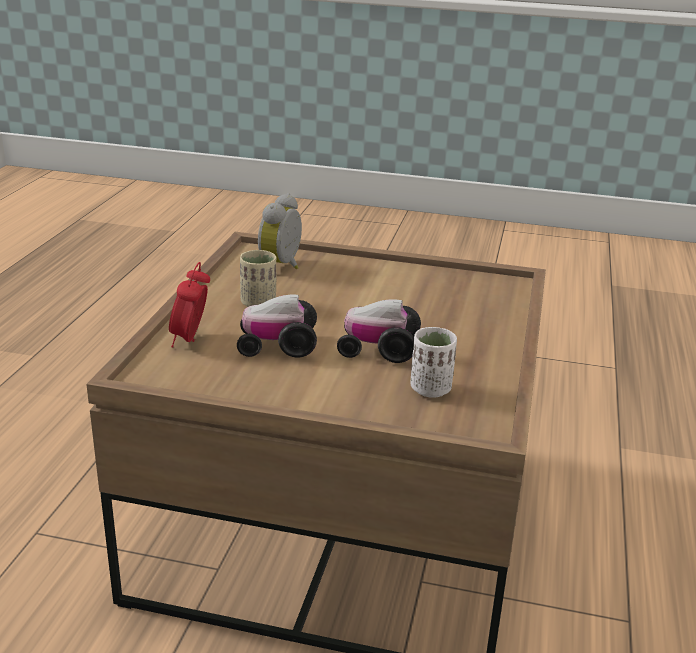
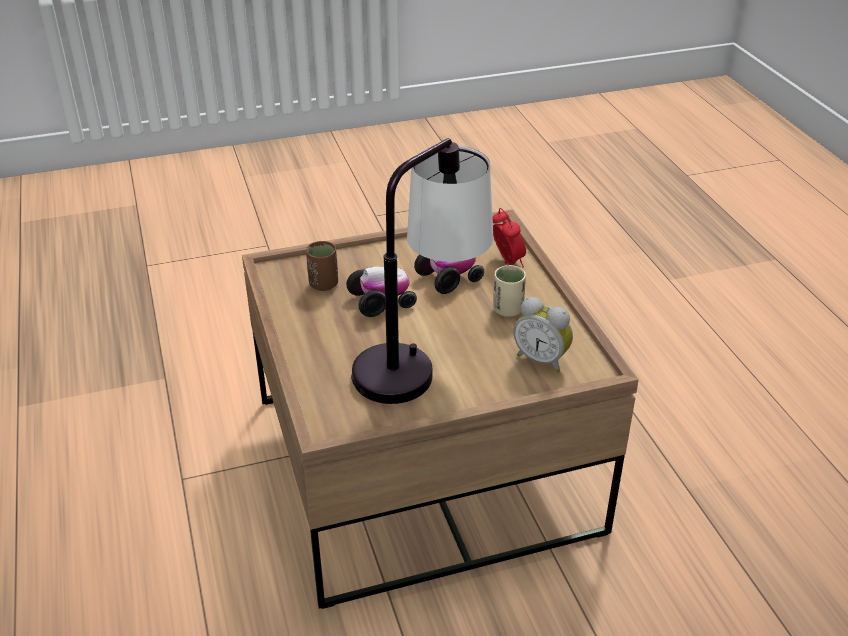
camera: 150 degrees right, 10 degrees up
(283, 267) = (542, 359): alarm clock -> alarm clock turned 135 degrees clockwise
(389, 297) = (419, 359): none -> table lamp
(430, 389) = (323, 284): white cup -> brown cup

